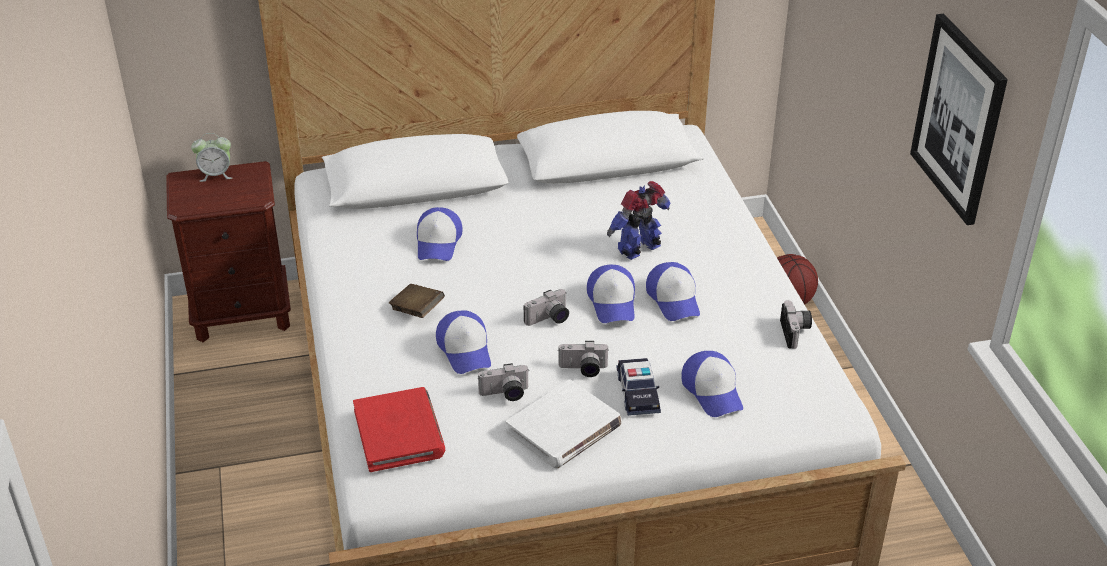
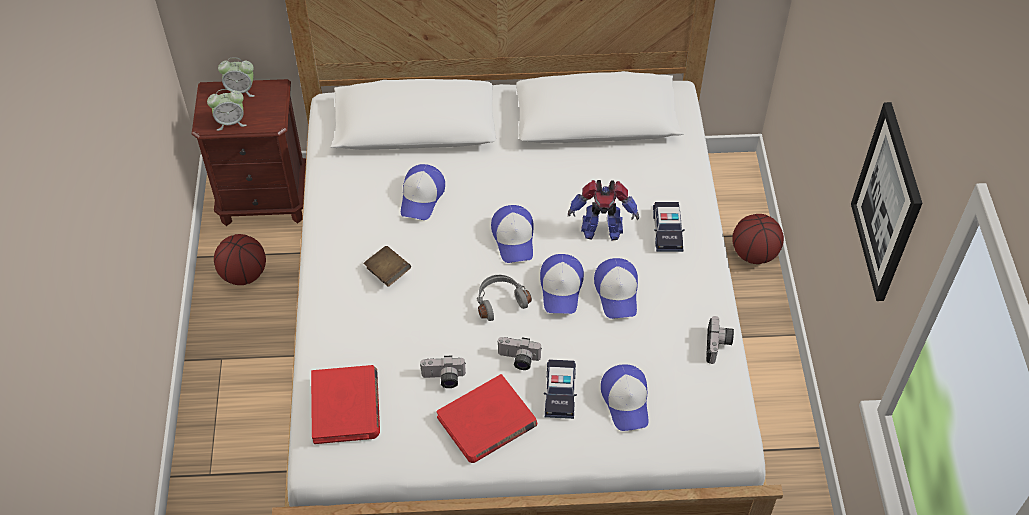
camera: 10 degrees right, 15 degrees up
(210, 202) = (230, 122): none -> alarm clock
(231, 384) = (244, 274): none -> basketball
(465, 349) = (420, 324): cap -> cap (514, 238)
(549, 320) = (500, 301): camera -> grey headphones
(564, 429) = (487, 422): white book -> red book
(640, 249) = (601, 230): toy robot -> toy robot turned 150 degrees counterclockwise
(710, 243) = (667, 231): none -> toy car

